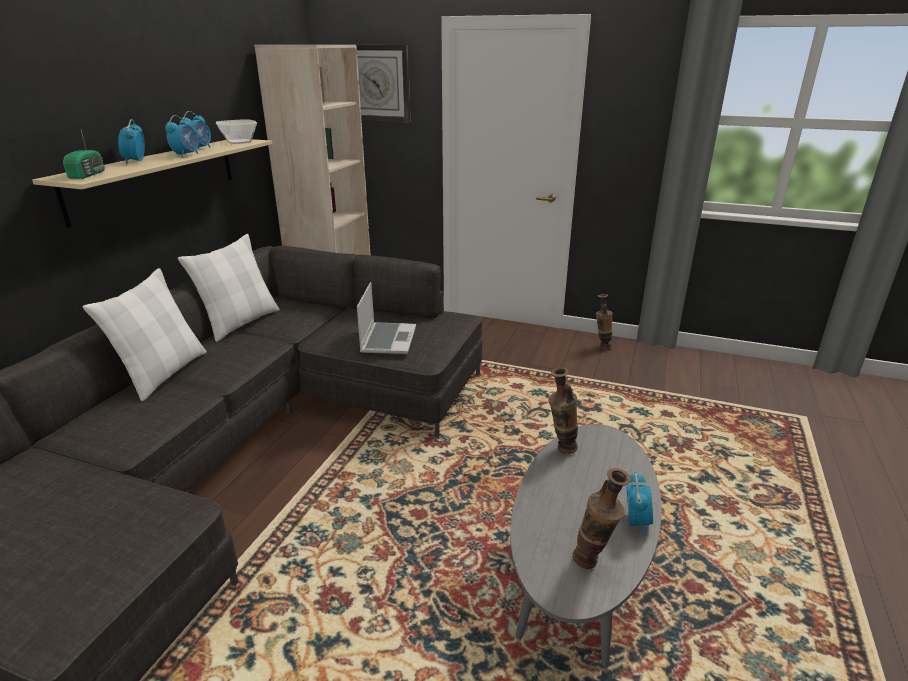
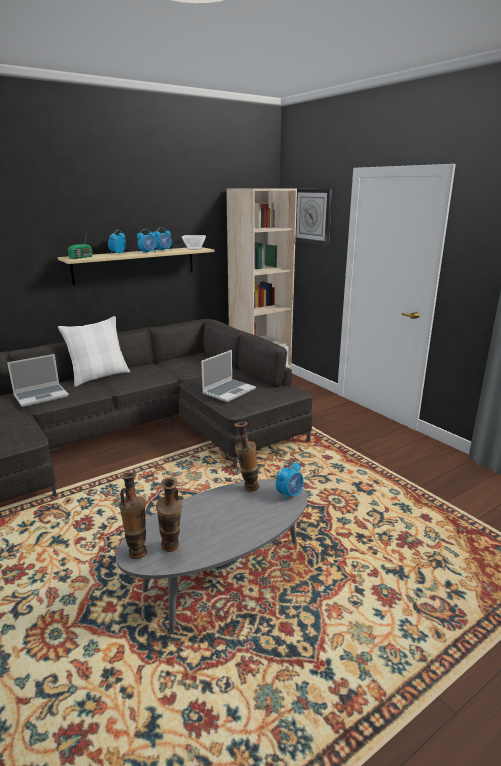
camera: 35 degrees right, 5 degrees down
(102, 435) = (41, 396): none -> laptop
(240, 323) = (166, 362): white pillow -> none
(601, 346) = (434, 453): vase -> vase (137, 551)
(636, 521) = (231, 543): alarm clock -> alarm clock (289, 494)

